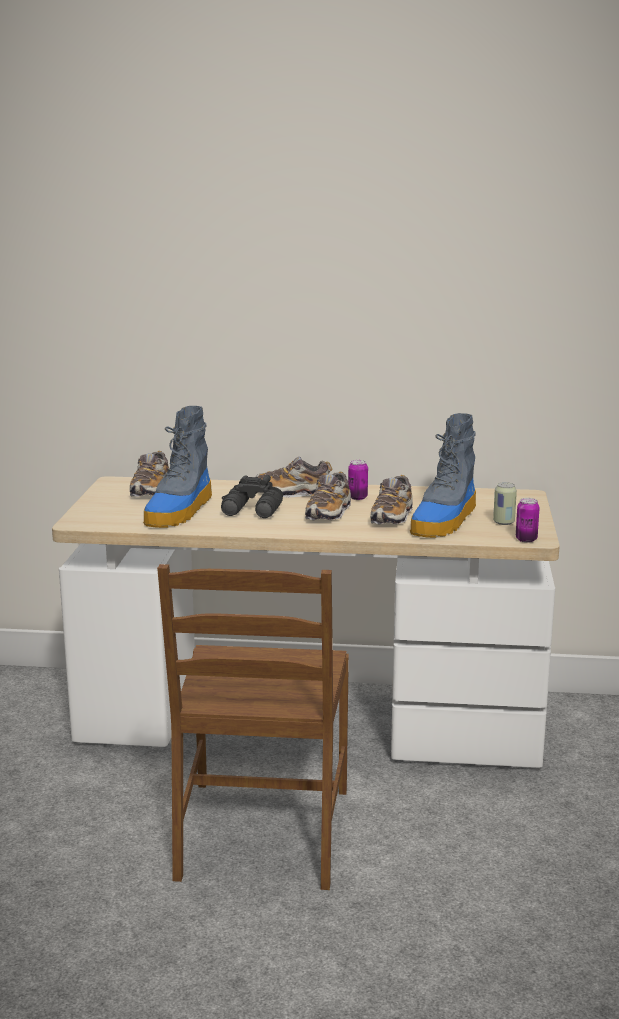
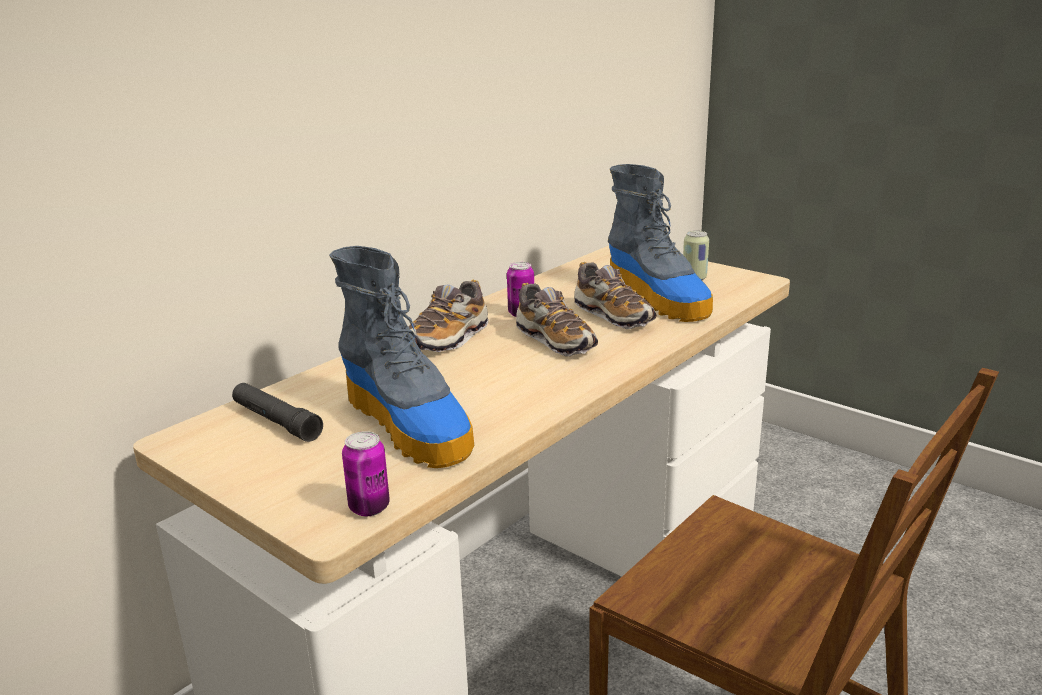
camera: 55 degrees left, 5 degrees up
(151, 490) = (276, 421): shoe -> black flashlight
(253, 511) = (483, 378): black binoculars -> none
(526, 539) = (756, 283): can -> can (369, 507)

